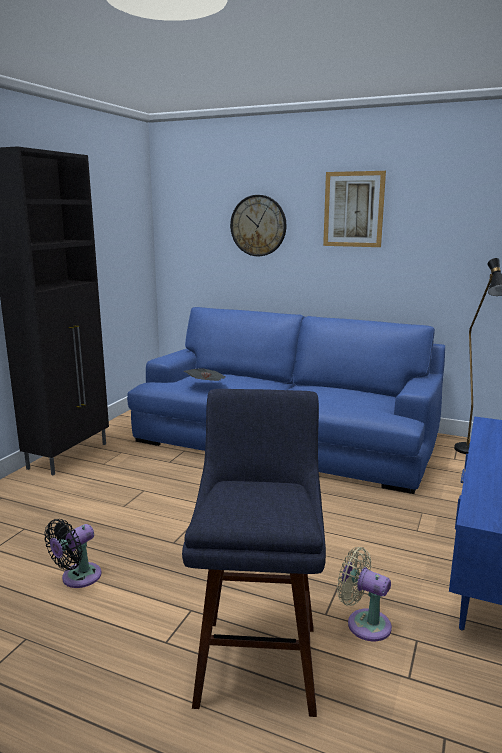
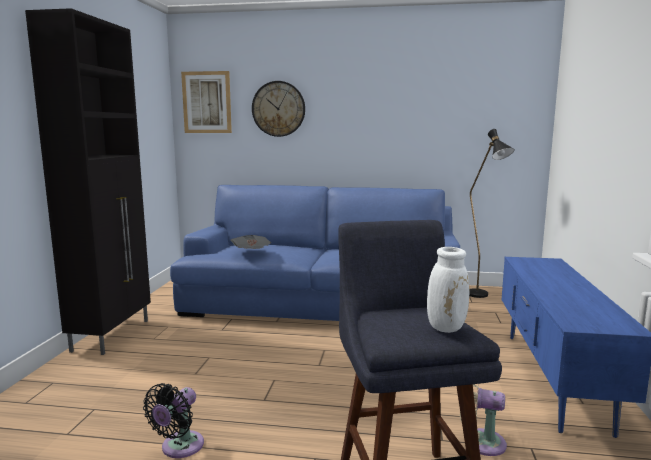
camera: 15 degrees left, 5 degrees down
(280, 512) = (446, 327): none -> white vase
(353, 209) = (366, 93): picture -> picture (207, 102)

